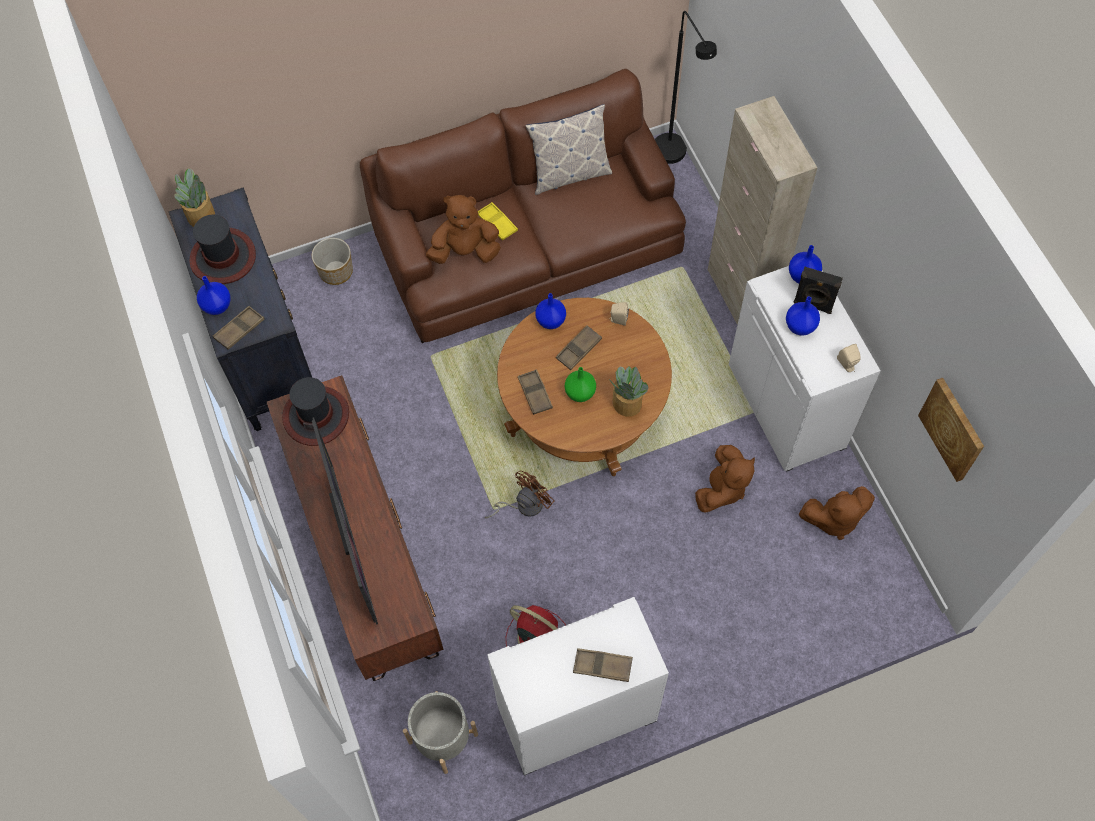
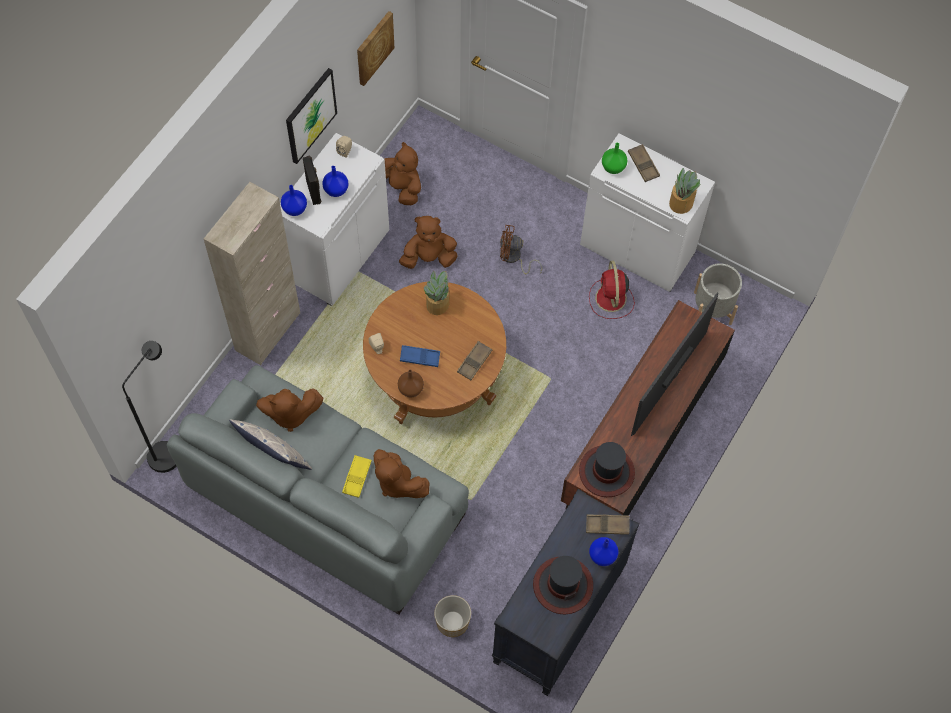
camera: 130 degrees left, 0 degrees up
(201, 214) = (541, 632): potted plant -> potted plant (680, 203)
(523, 505) = (533, 363): brown fan -> brown fan (513, 258)
(528, 245) = (326, 499): brown sofa -> grey sofa
(550, 320) = (411, 390): blue vase -> brown vase
(578, 349) = (420, 357): brown tray -> blue tray
(580, 392) = (451, 336): green vase -> green vase (612, 167)
(604, 208) = (290, 414): none -> brown plush toy
(882, 291) = (310, 115): none -> picture

